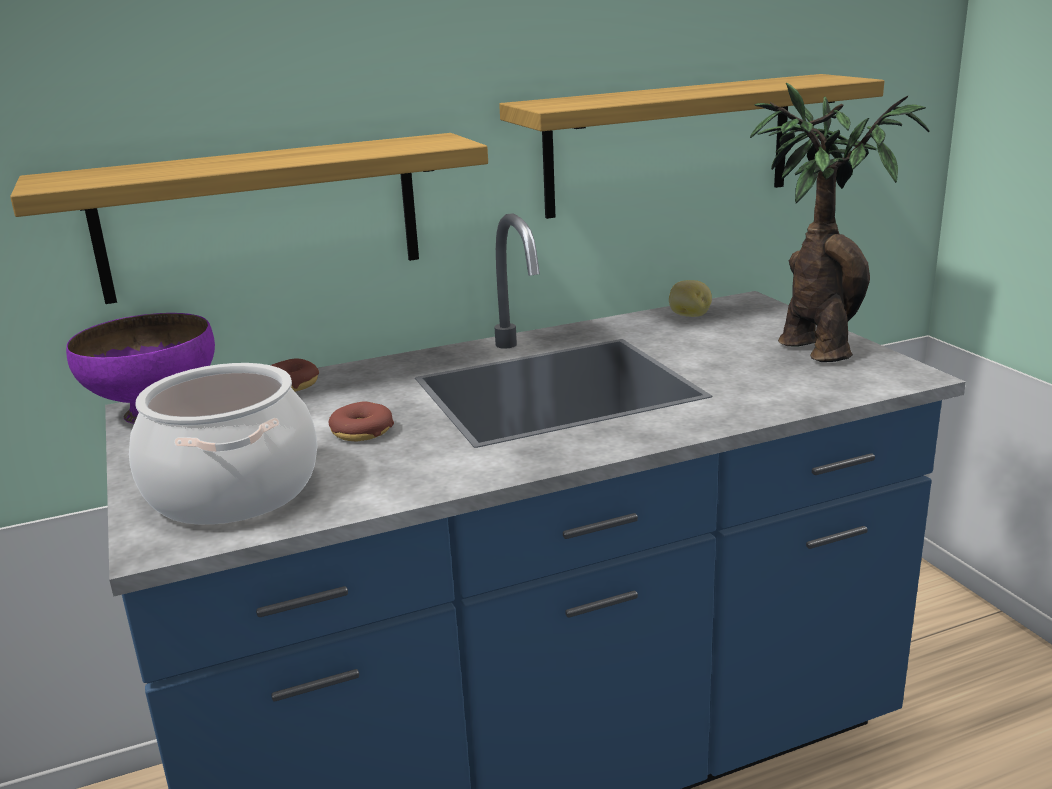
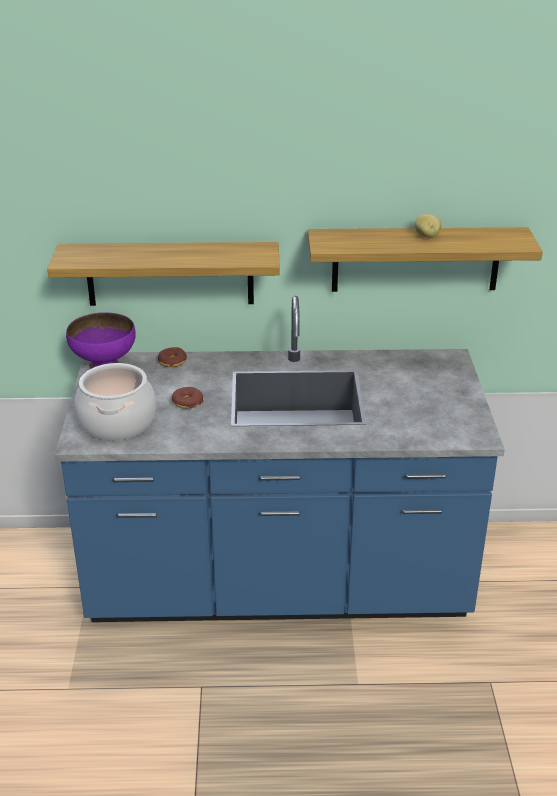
camera: 20 degrees right, 10 degrees up
(689, 316) = (409, 361): potato -> potato (426, 236)
(812, 347) = (450, 404): potted plant -> none

